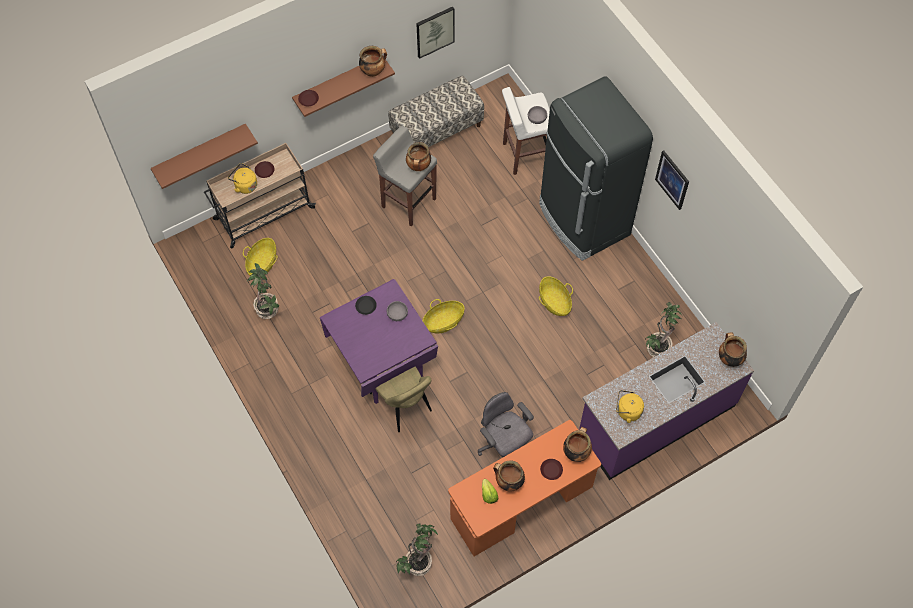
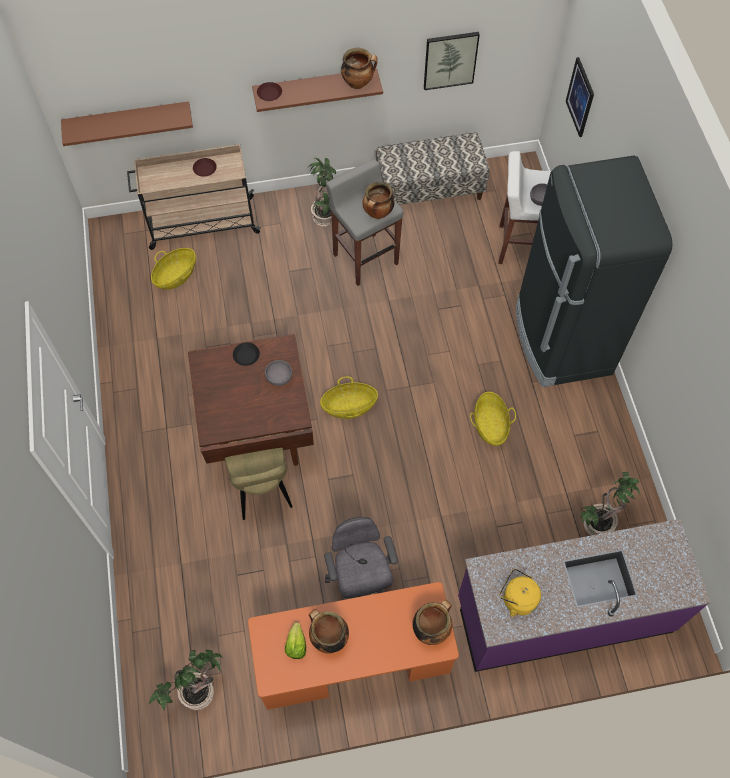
camera: 20 degrees right, 0 degrees up
(244, 185) = (176, 178): yellow kettle -> none
(268, 309) = (159, 328): potted plant -> potted plant (326, 217)
(381, 364) = (257, 432): purple dining table -> brown dining table
(551, 470) = (389, 641): brown plate -> none
(672, 180) = (681, 314): picture -> picture (580, 97)
(729, 358) = (681, 574): cooking pot -> none

